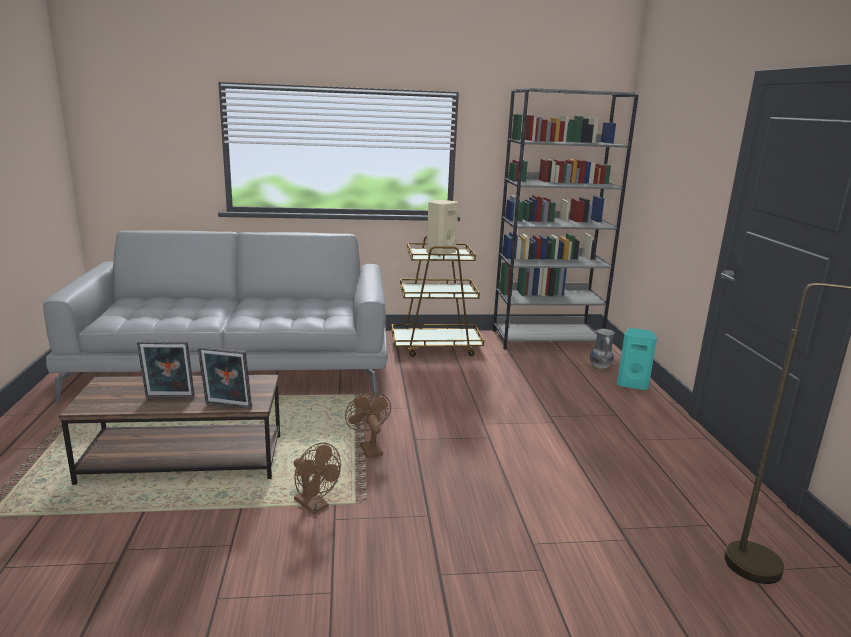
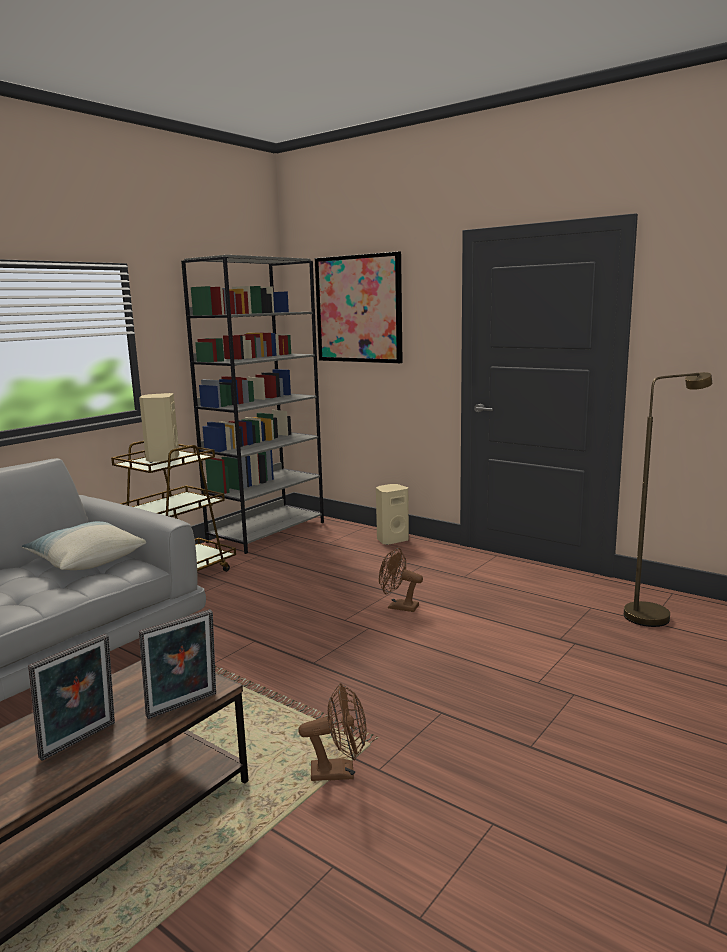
camera: 45 degrees left, 5 degrees down
(326, 308) = (86, 561): none -> pillow
(369, 448) = (288, 693): brown fan -> brown fan (398, 607)
(600, 367) = (348, 537): vase -> none
(632, 384) = (391, 540): turquoise speaker -> beige speaker
(668, 148) = (359, 309): none -> picture

